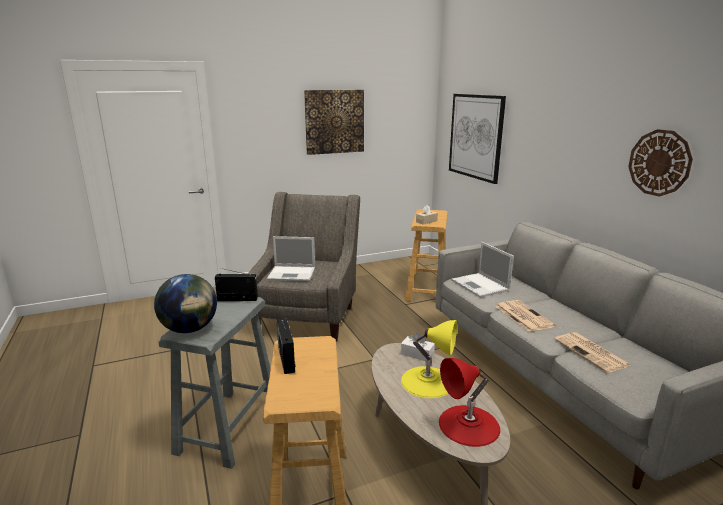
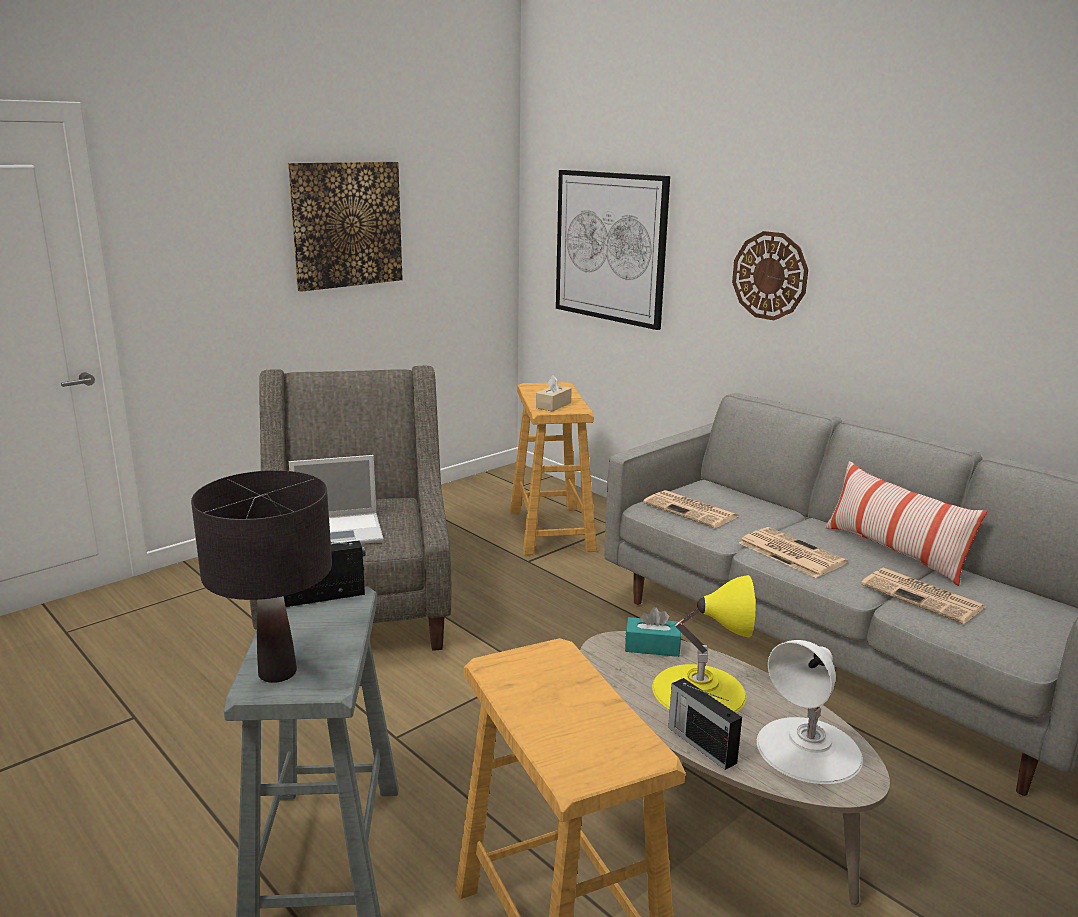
camera: 20 degrees left, 0 degrees up
(190, 329) = (278, 672): globe -> black table lamp
(286, 359) = (518, 695): radio -> radio (700, 744)
(417, 354) = (652, 646): white tissue box -> turquoise tissue box
(469, 425) = (809, 749): red table lamp -> white table lamp
(481, 285) = (691, 510): laptop -> newspaper
(591, 325) = (894, 552): none -> pillow
(659, 163) = (961, 286): wall clock -> wall clock (770, 275)

